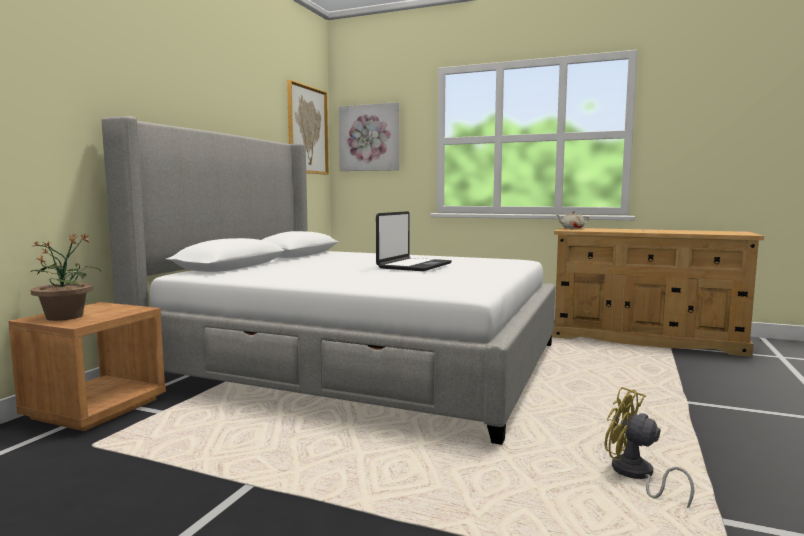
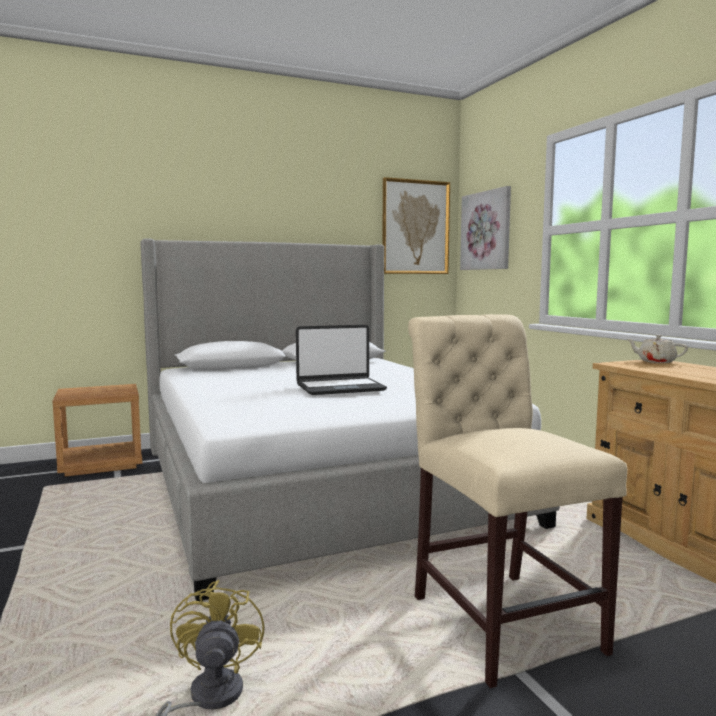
camera: 45 degrees right, 0 degrees up
(65, 316) = (82, 391): potted plant -> none
(629, 387) = (499, 617): none -> beige chair

